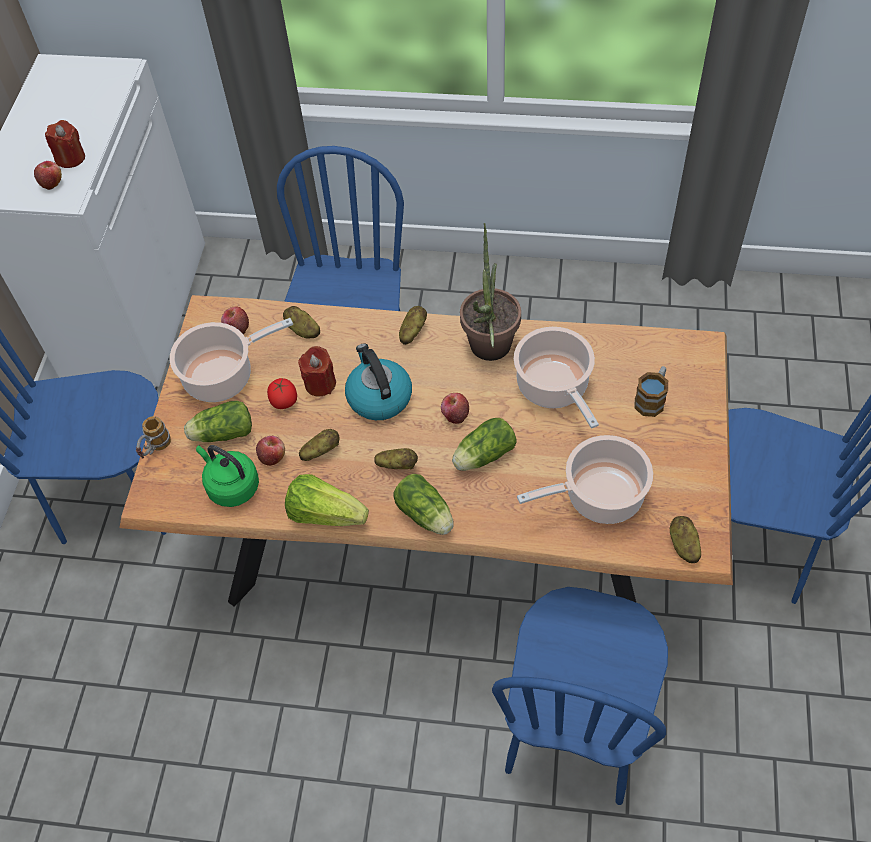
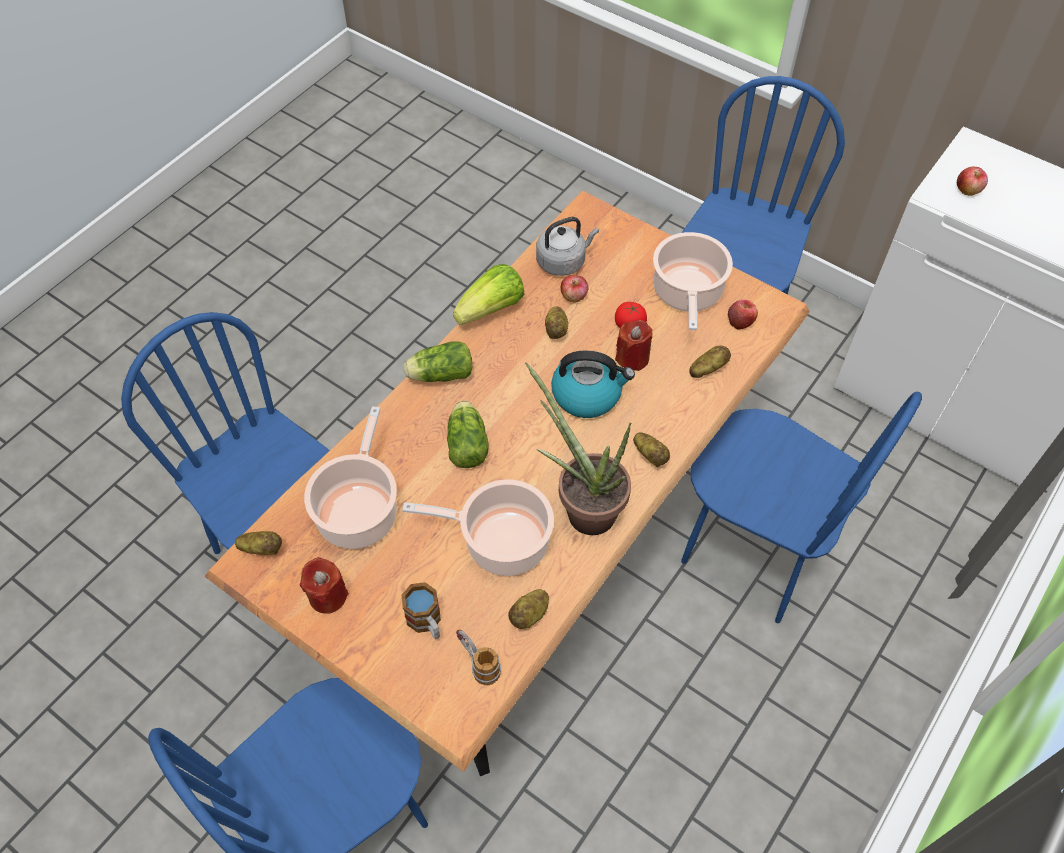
camera: 115 degrees right, 0 degrees up
(70, 158) = (1001, 212): red candle -> red candle (327, 596)
(155, 450) = (634, 227): mug -> mug (477, 663)
(221, 433) = (622, 272): lettuce -> none
(231, 486) = (563, 261): green kettle -> grey kettle
(397, 465) = (504, 376): potato -> potato (530, 615)
(455, 415) = (527, 443): apple -> none

